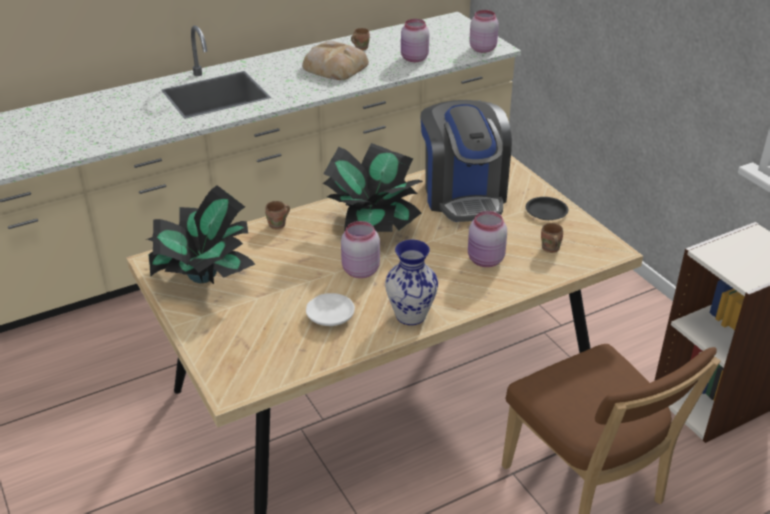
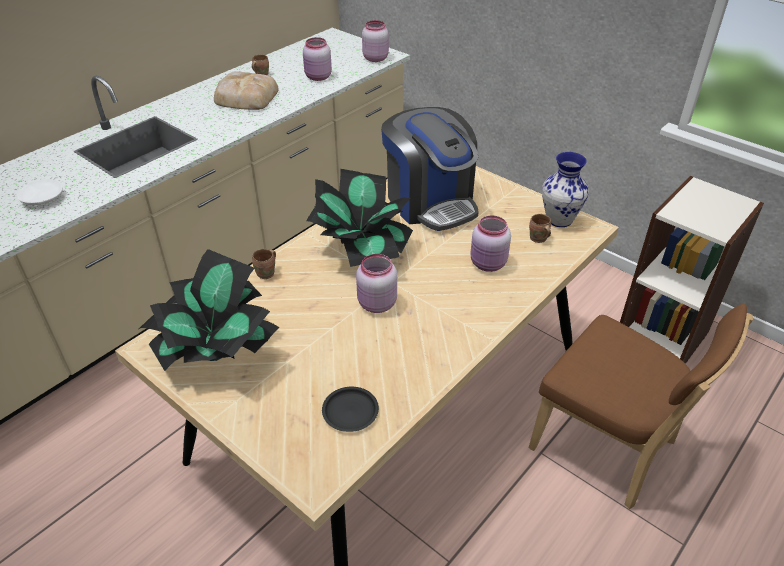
camera: 20 degrees left, 5 degrees up
(330, 316) = (374, 362): white plate -> white plate (43, 198)
(409, 315) = (452, 341): vase -> vase (558, 219)
(546, 211) = (512, 203): black plate -> black plate (350, 412)

